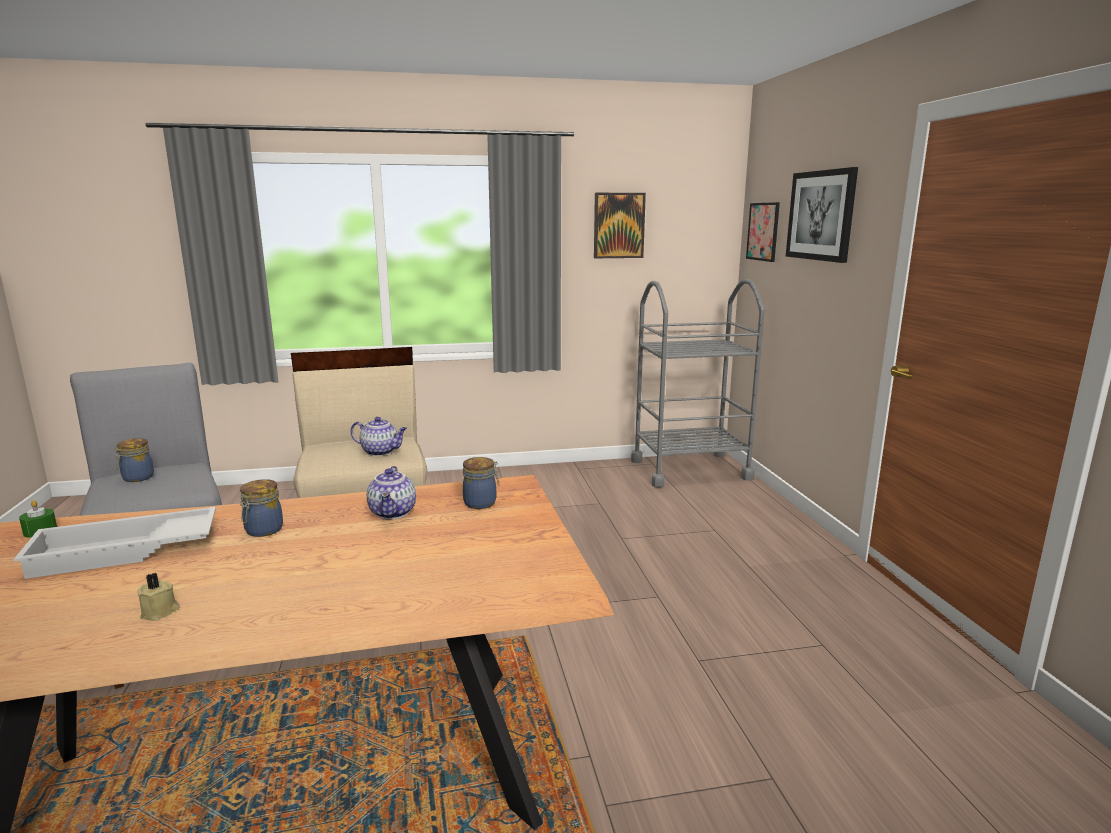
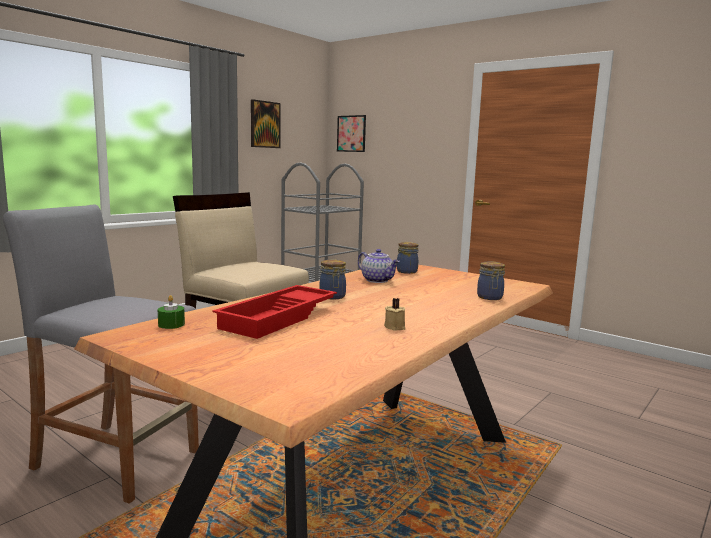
camera: 40 degrees left, 5 degrees down
(124, 552) = (280, 318): white tray -> red tray
(137, 478) = (103, 305): jar -> jar (490, 298)
(381, 451) = (269, 266): teapot -> none
(821, 215) = (405, 122): picture -> none

